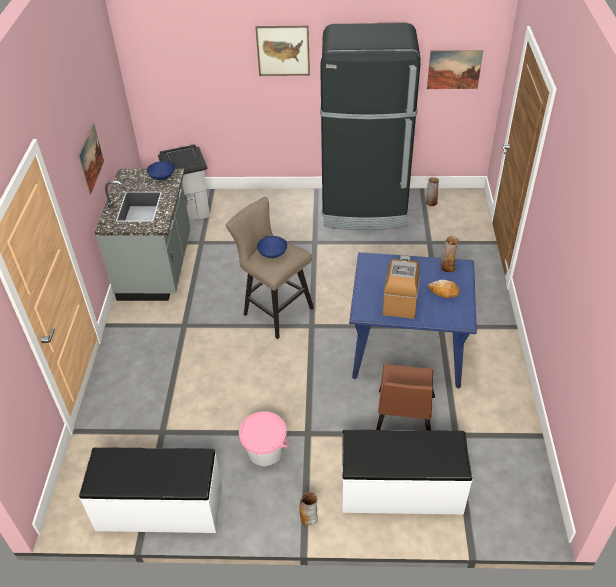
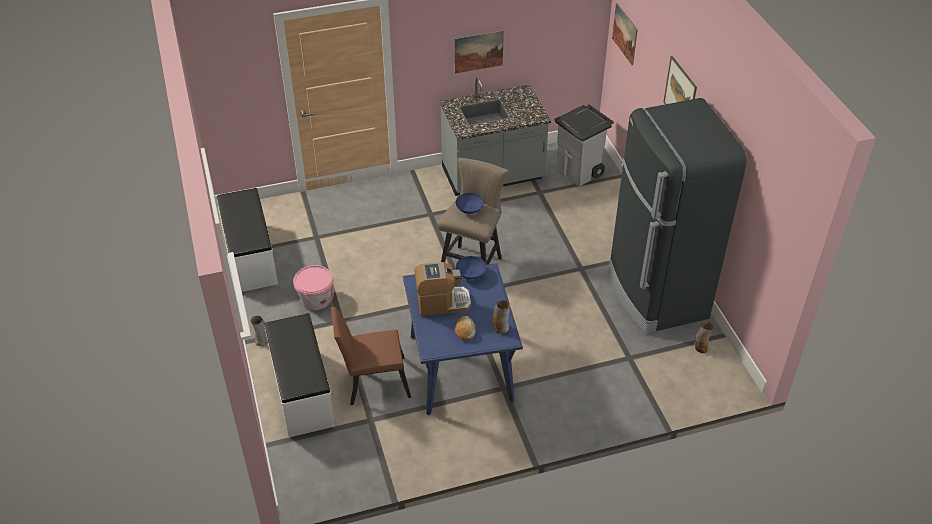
camera: 70 degrees right, 0 degrees up
(162, 177) = (530, 111): blue bowl -> blue bowl (471, 274)
(454, 69) = (766, 233): picture -> picture (625, 34)

